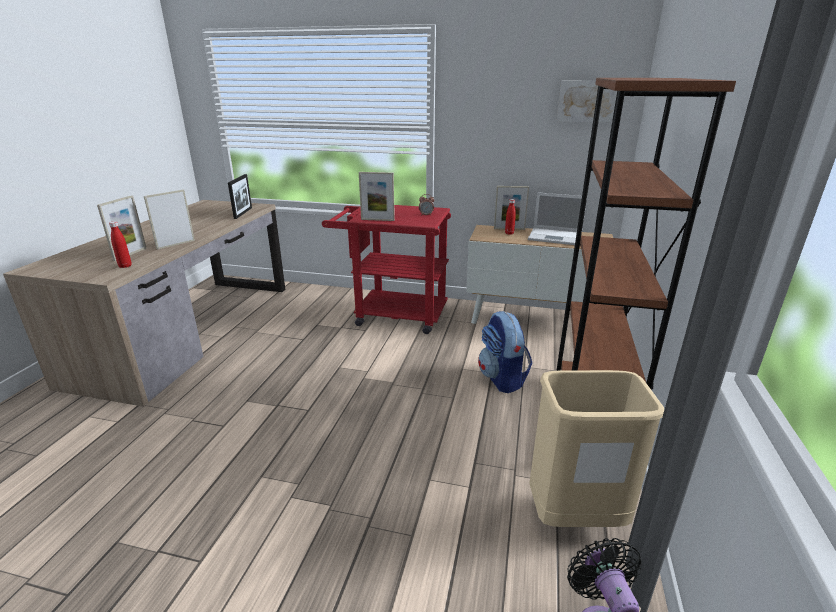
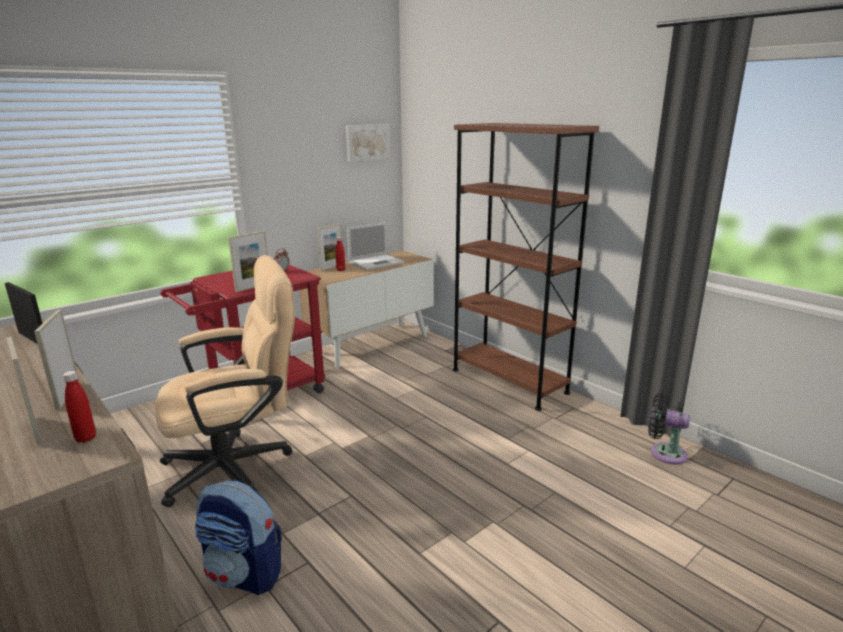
camera: 55 degrees left, 5 degrees down
(304, 349) = (239, 466): none -> beige office chair
(502, 379) = (429, 388): backpack -> backpack (244, 574)
(574, 517) = (586, 425): beige trash can -> none

